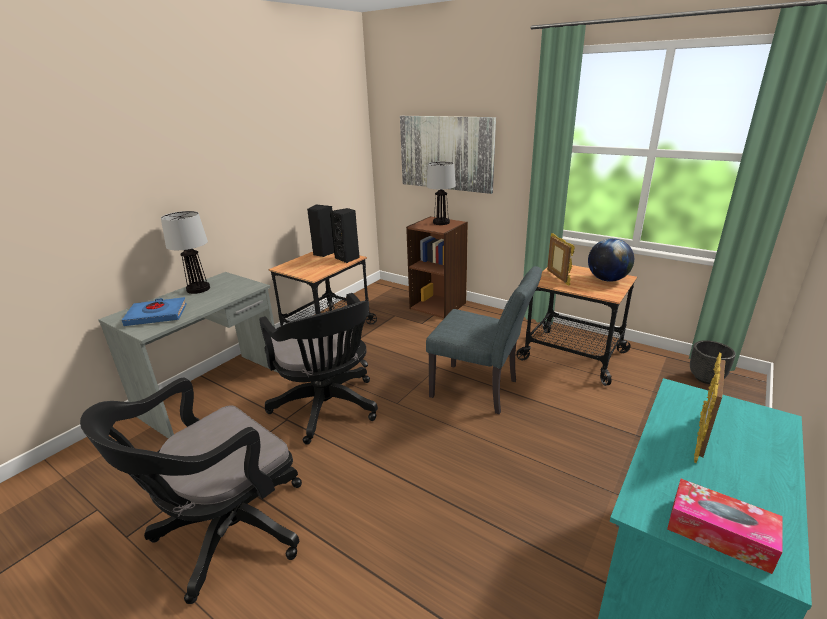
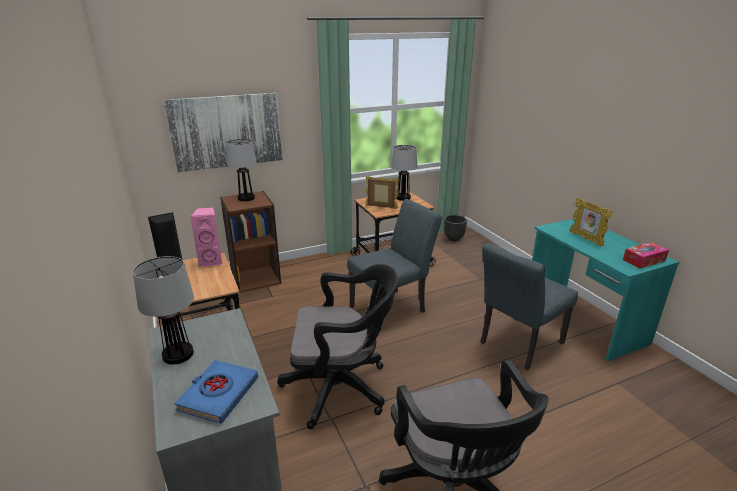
camera: 60 degrees left, 0 degrees up
(348, 258) = (212, 261): black speaker -> pink speaker
(516, 518) = (517, 345): none -> grey chair
(607, 279) = (402, 198): globe -> table lamp

